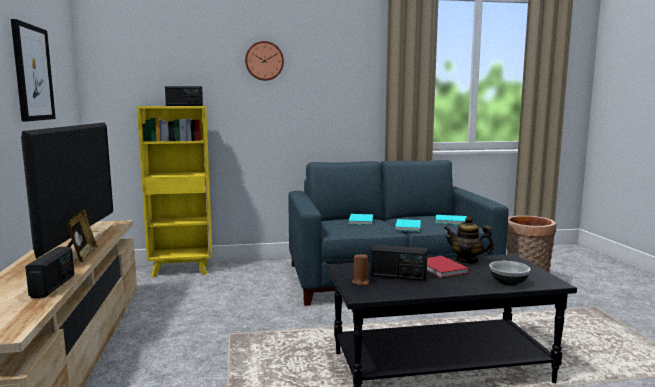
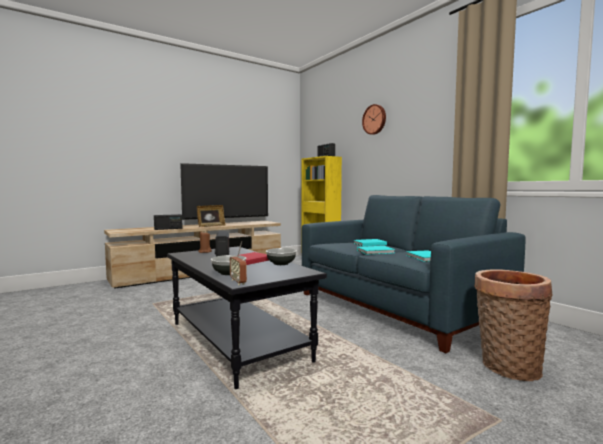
camera: 65 degrees right, 5 degrees down
(32, 73) = (239, 142): picture -> none
(467, 260) = (281, 263): teapot -> bowl
(550, 282) = (238, 282): none -> radio

